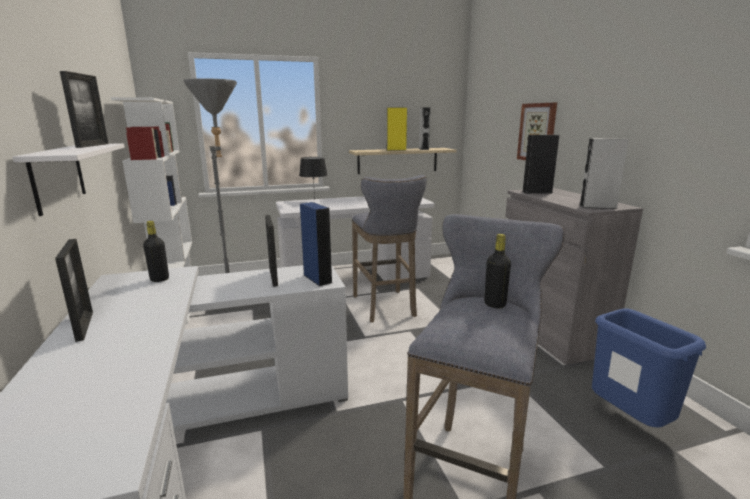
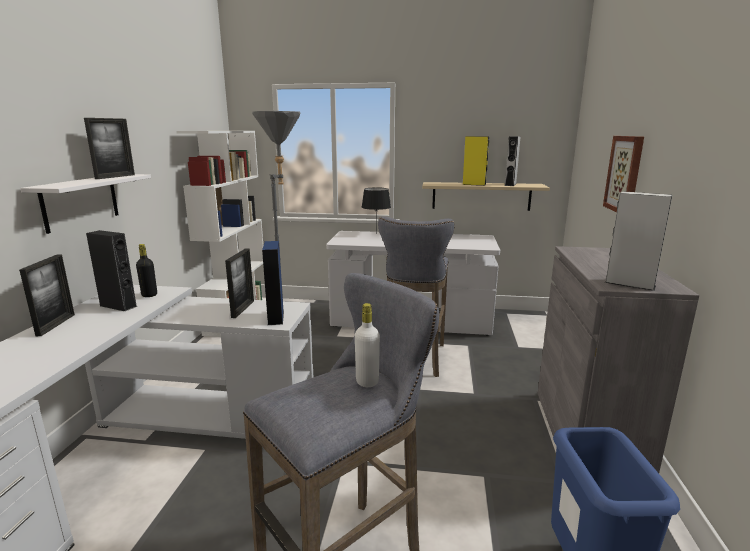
camera: 25 degrees right, 0 degrees up
(494, 304) = (367, 381): black bottle -> white bottle
(537, 192) = (588, 253): black speaker -> black speaker (118, 306)

